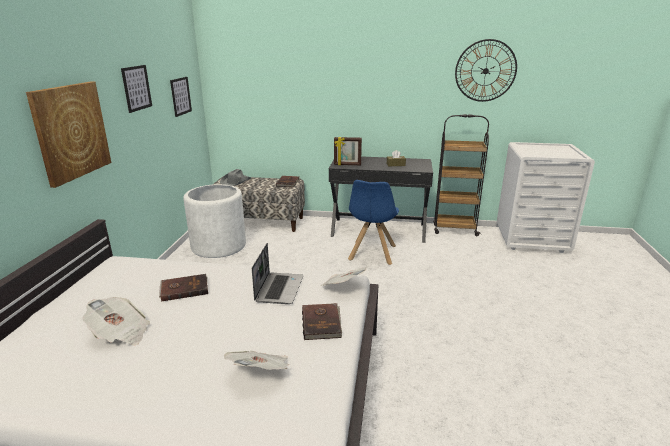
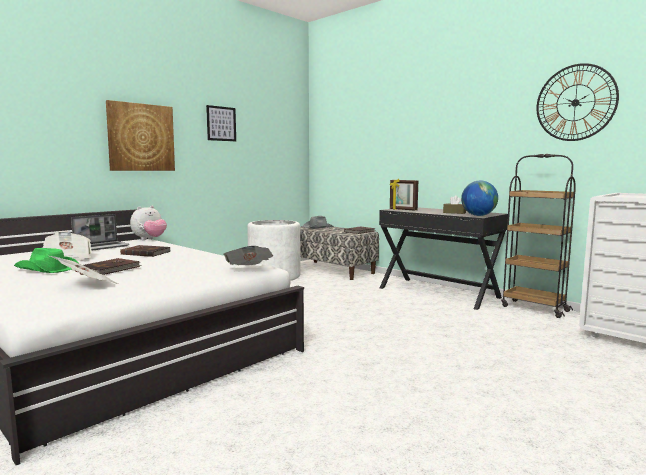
camera: 35 degrees right, 15 degrees down
(125, 259) = (149, 239): none -> plush toy
(143, 363) = (47, 269): none -> green hat
(180, 96) = (276, 143): picture -> none
(279, 289) = (201, 262): laptop -> laptop (102, 247)
(322, 323) = (184, 279): brown book -> brown book (110, 269)
(372, 254) = (400, 305): blue chair -> none
(422, 168) = (478, 215): none -> globe

